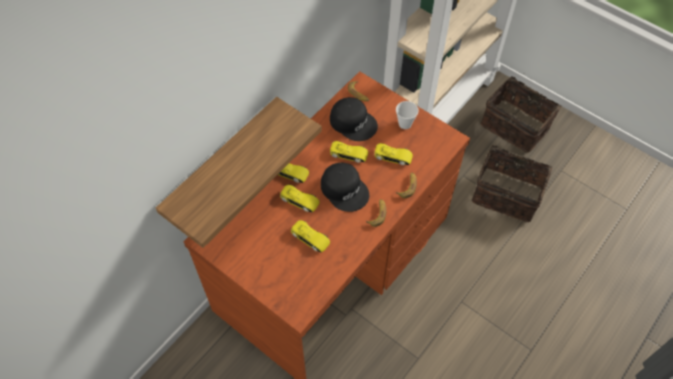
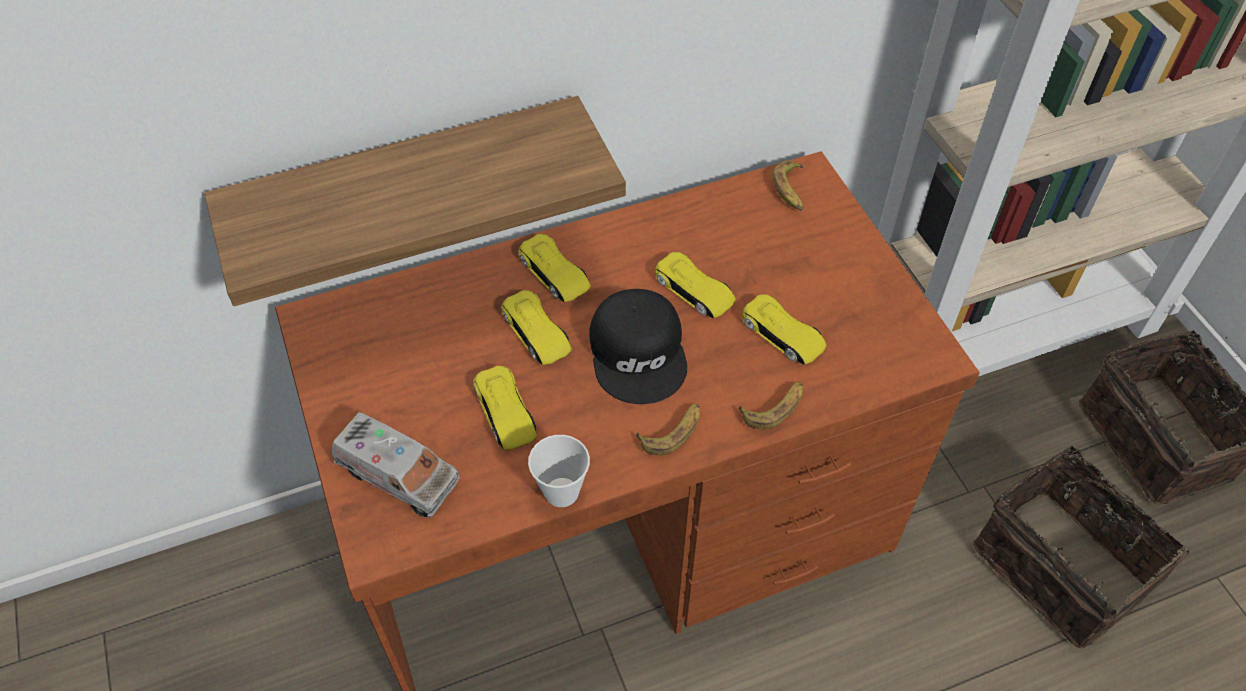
camera: 30 degrees right, 5 degrees down
(287, 282) = (398, 475): none -> toy truck
(353, 122) = (744, 236): black cap -> none
(405, 124) = (850, 284): cup -> cup (561, 492)

